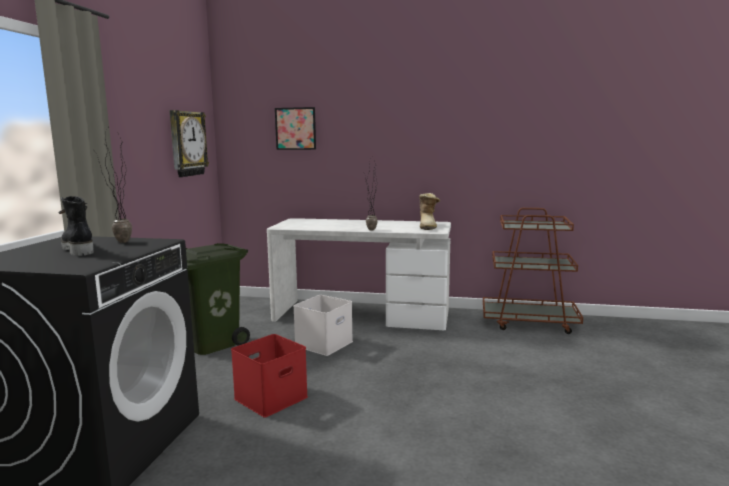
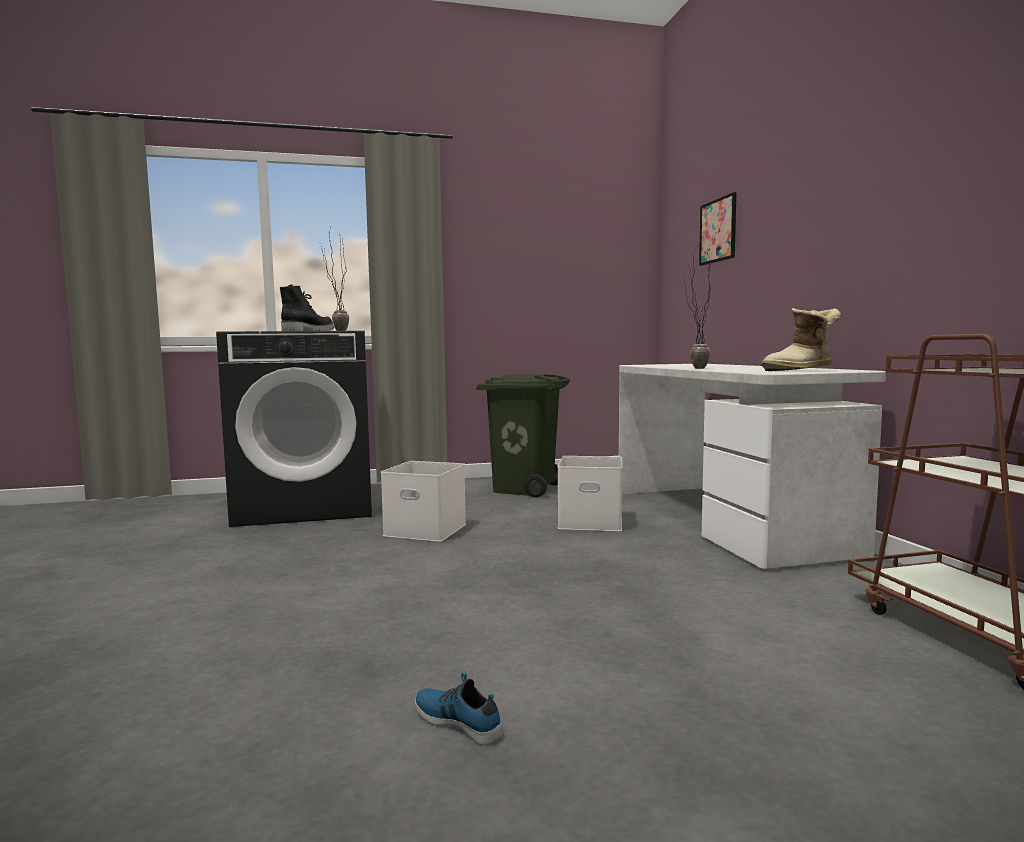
camera: 65 degrees right, 5 degrees down
(187, 143) = (593, 265): wall clock -> none
(271, 397) = (427, 529): red storage box -> white storage box
(569, 435) = (459, 721): none -> shoe

